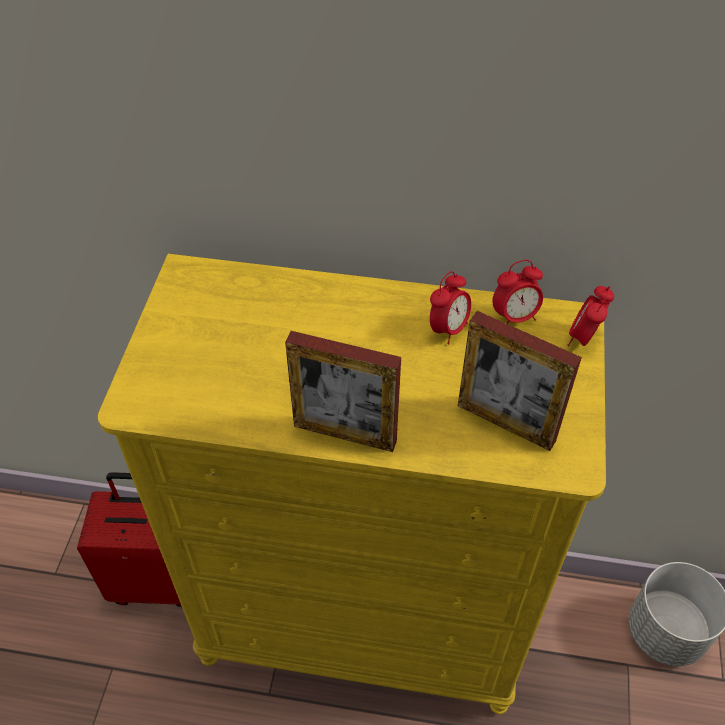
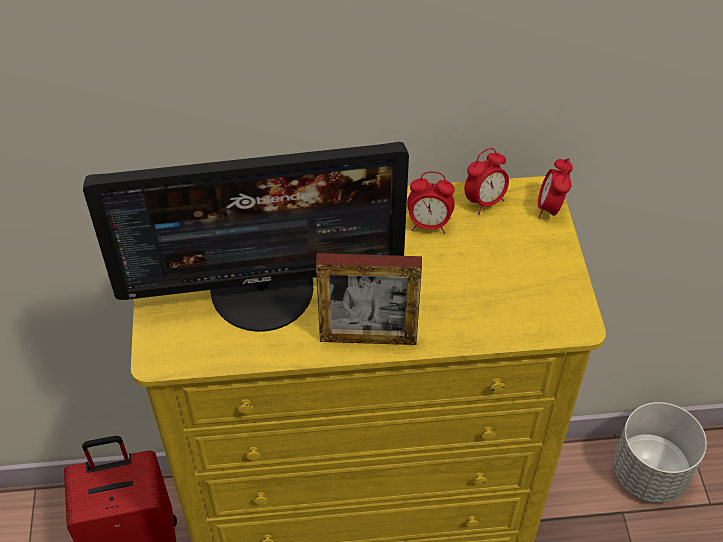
camera: 15 degrees left, 0 degrees up
(256, 360) = (263, 289): none -> monitor
(448, 329) = (429, 224): alarm clock -> alarm clock turned 75 degrees clockwise
(506, 423) = (506, 298): picture frame -> none

